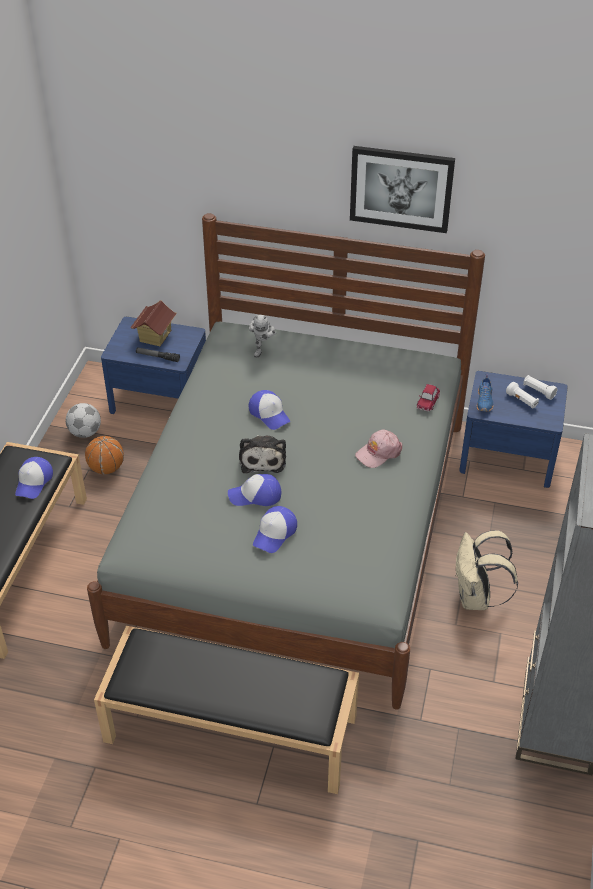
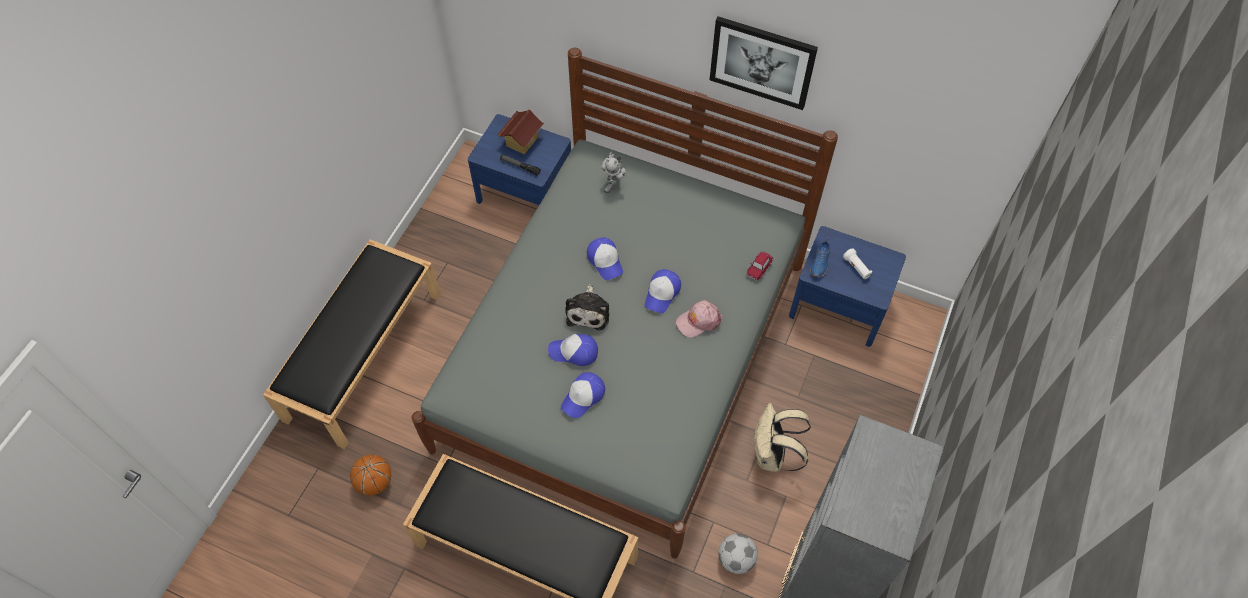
camera: 10 degrees right, 15 degrees up
(34, 482) = (385, 290): cap -> cap (662, 293)
(85, 433) = (450, 221): football -> football (735, 559)
(106, 468) = (463, 264): basketball -> basketball (375, 482)
(538, 391) = (875, 259): white flashlight -> none

